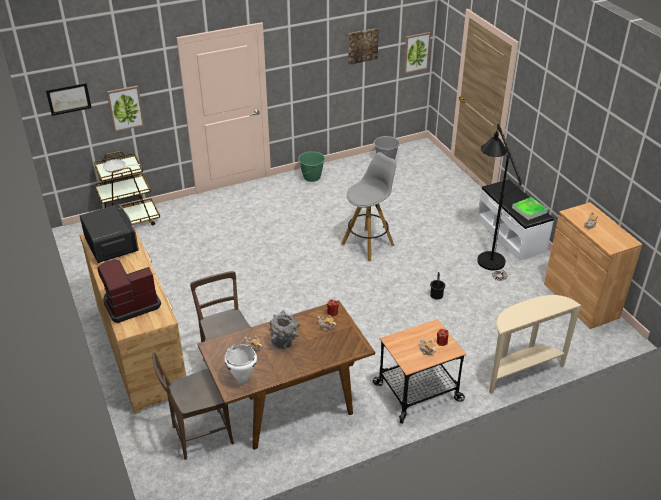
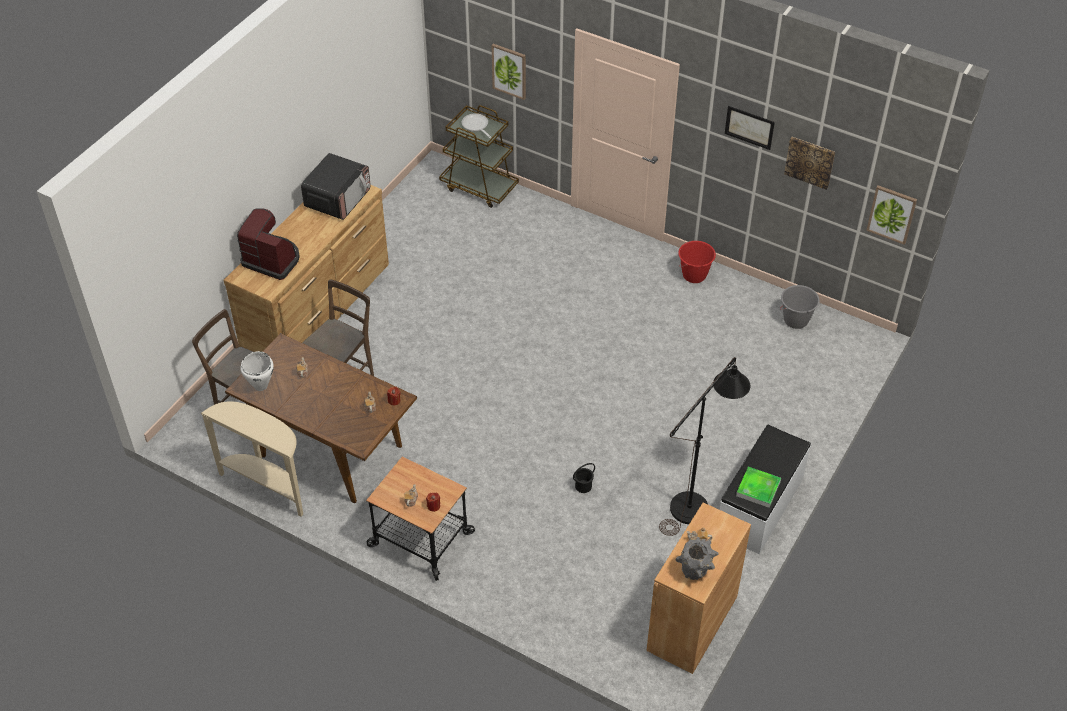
camera: 55 degrees right, 10 degrees up
(69, 99) = (455, 30): picture -> picture (749, 127)
(284, 342) = (326, 389): grey vase -> grey vase (696, 572)
(312, 177) = (694, 275): green bucket -> red bucket
(368, 244) = (618, 386): grey stool -> none
(521, 372) = (520, 613): beige console table -> beige console table (268, 485)

